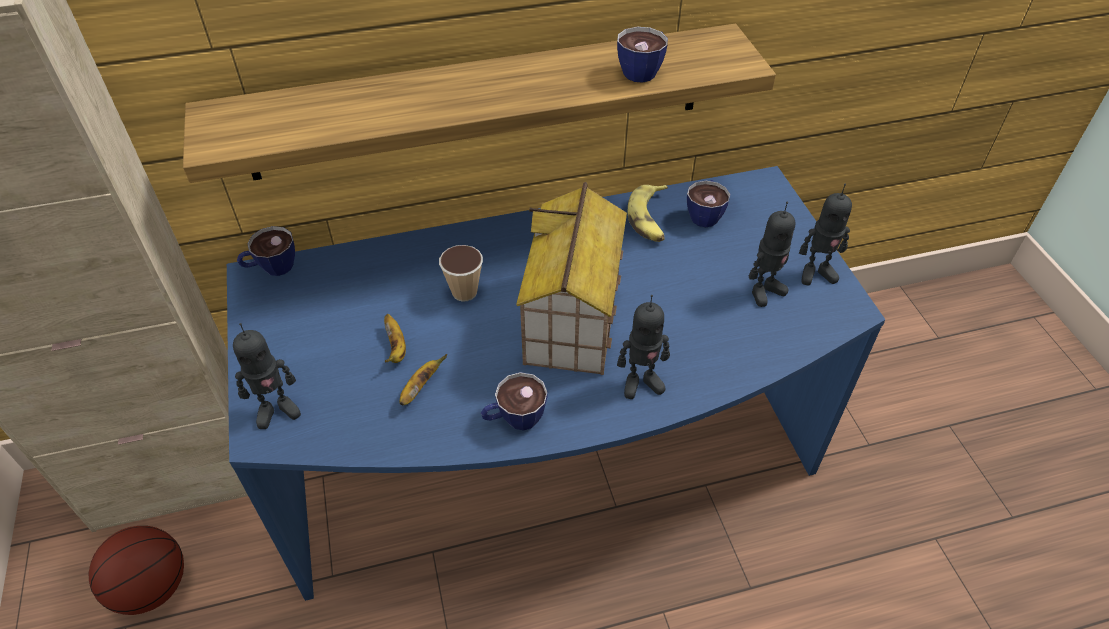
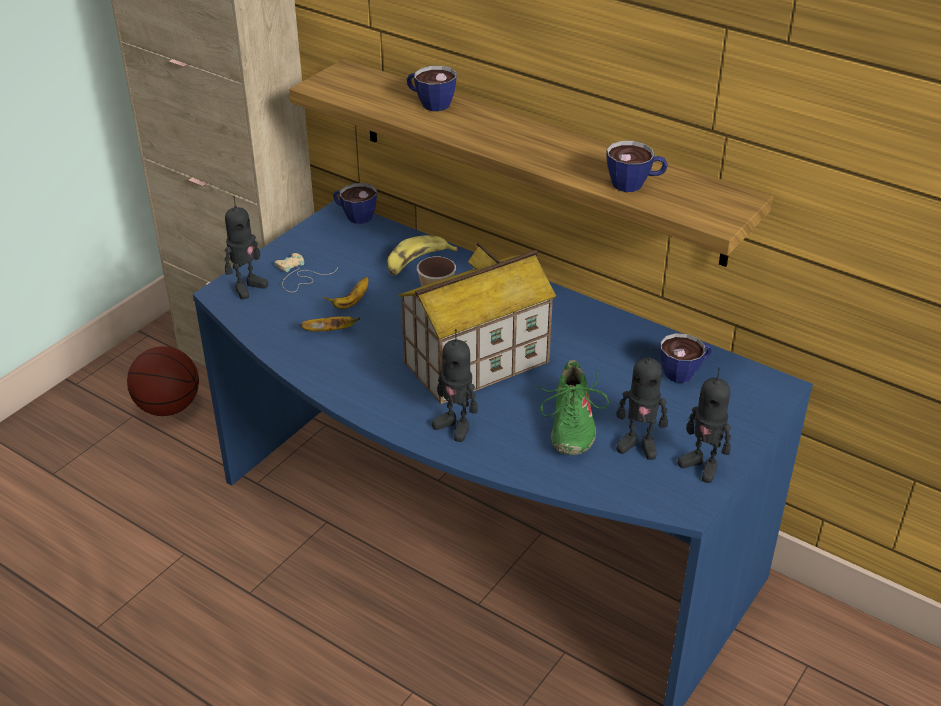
camera: 50 degrees right, 10 degrees down
(277, 410) = (247, 287): toy robot -> toy robot turned 75 degrees counterclockwise
(309, 361) = (299, 276): none -> beige game controller
(514, 419) = (352, 384): cup -> cup (430, 103)
(650, 219) = (635, 346): banana -> banana (417, 263)
(705, 312) = (570, 424): none -> green shoe

